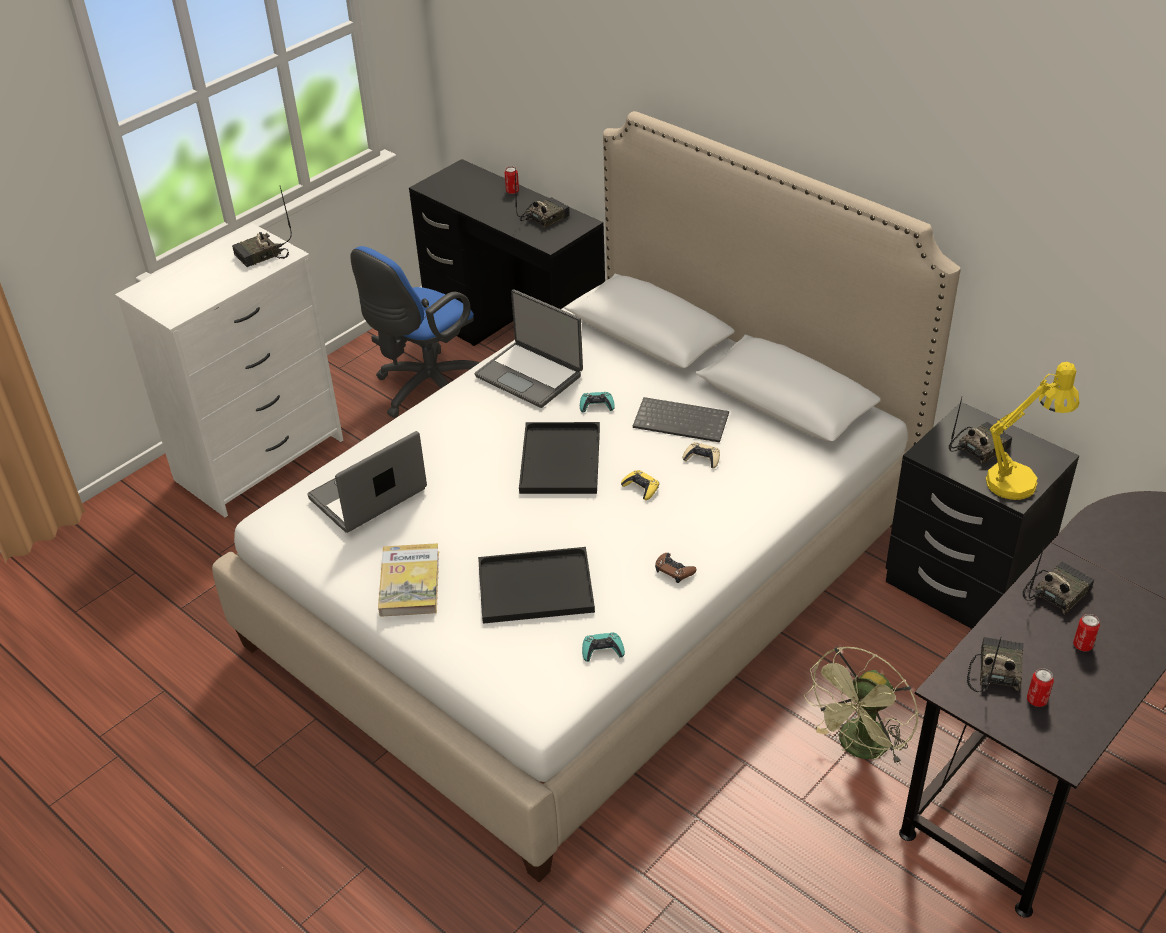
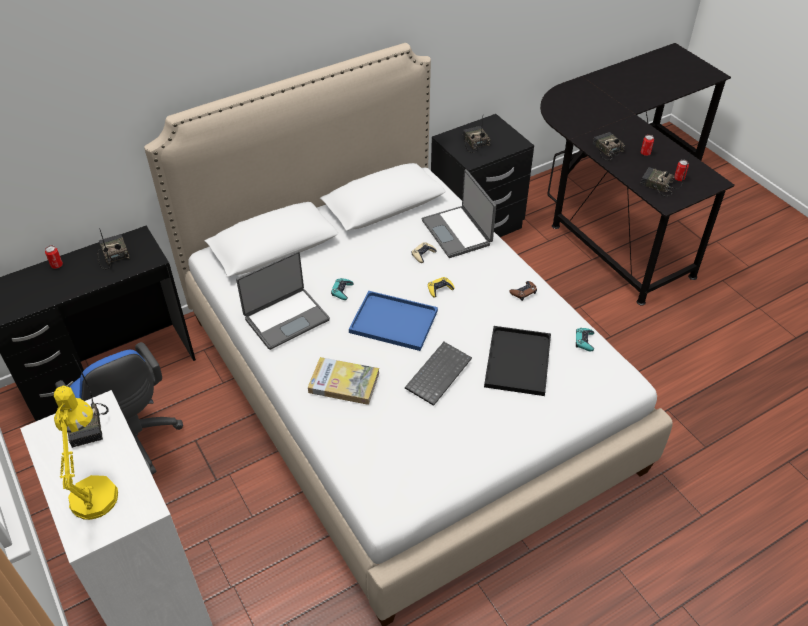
camera: 75 degrees left, 5 degrees up
(369, 495) = (387, 438): laptop -> laptop (457, 232)
(410, 583) = (492, 430): book -> book (344, 383)
(559, 458) = (391, 322): black tray -> blue tray
(682, 421) = (381, 254): keyboard -> keyboard (438, 373)
(860, 749) = (580, 302): green fan -> none
(1020, 479) = (507, 137): yellow table lamp -> yellow table lamp (95, 489)

